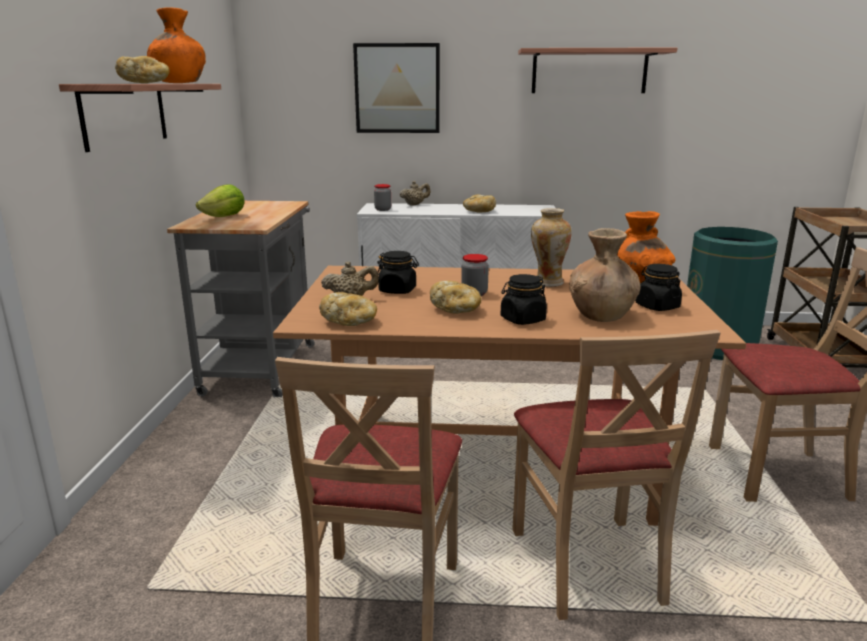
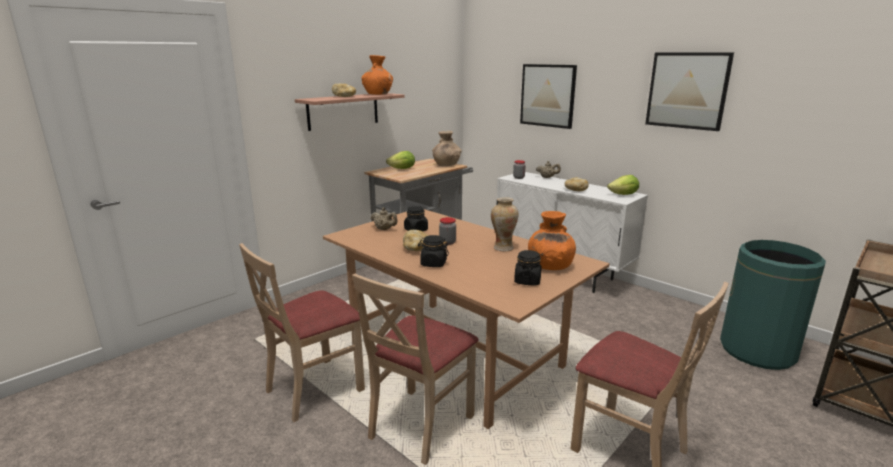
camera: 40 degrees right, 0 degrees up
(350, 322) = (358, 240): bread -> none
(535, 208) = (623, 195): none -> lettuce
(589, 71) = (687, 90): shelf -> picture
(601, 315) = (480, 275): brown vase -> brown vase (446, 165)

